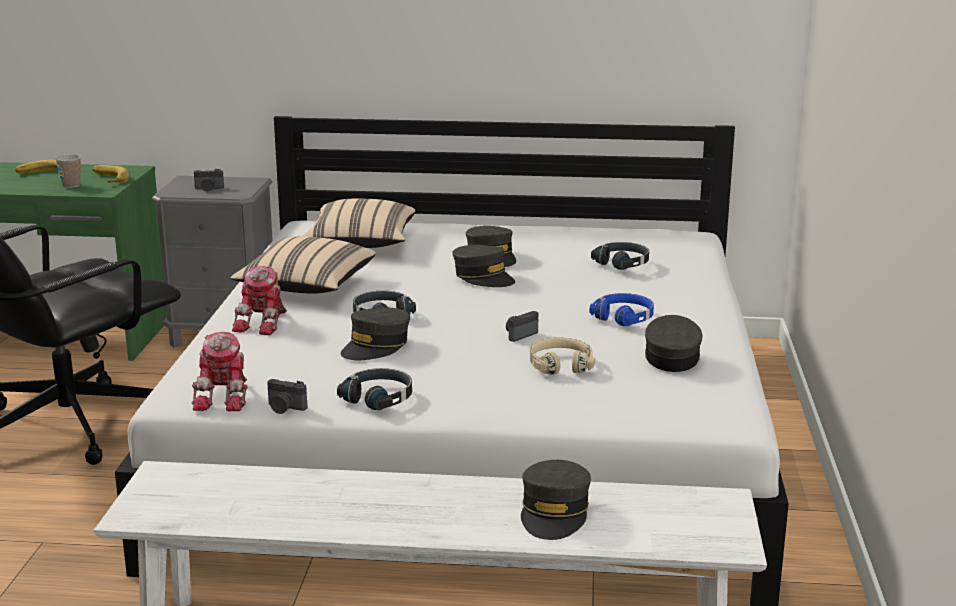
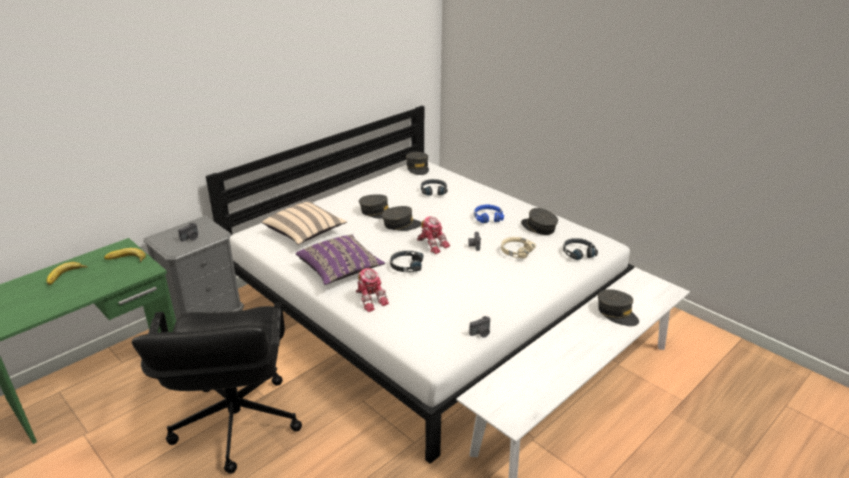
camera: 50 degrees left, 10 degrees up
(71, 185) = (114, 275): cup -> none
(226, 396) = (448, 344): toy robot -> toy robot (432, 244)
(306, 287) = (340, 270): beige pillow -> purple pillow
(376, 346) = (441, 282): grey cap -> grey cap (417, 168)
(379, 397) = (498, 305): black headphones -> black headphones (578, 252)

